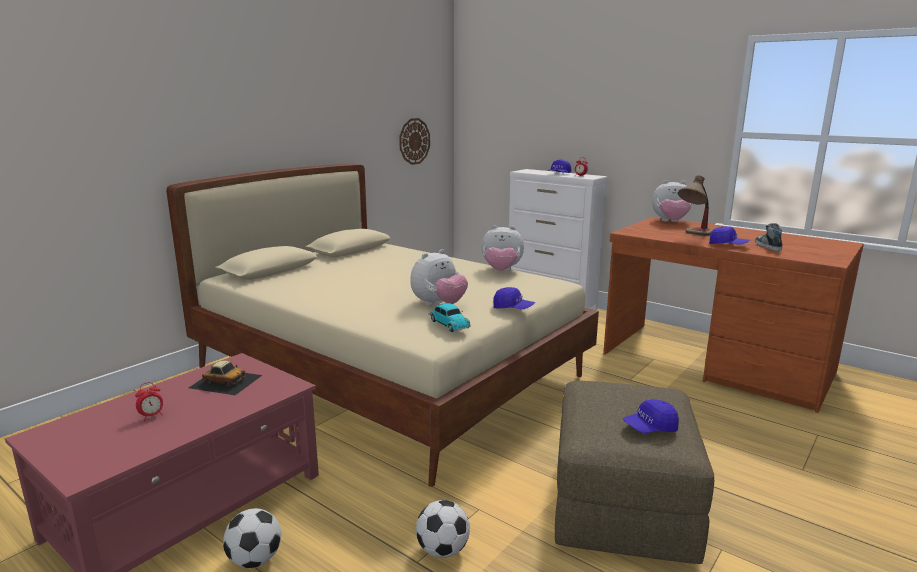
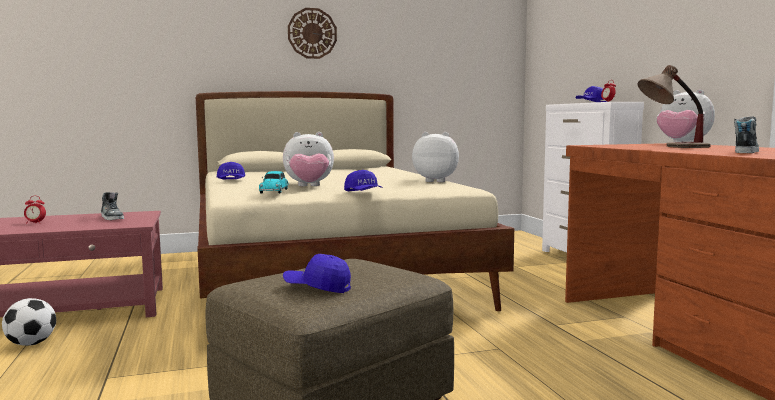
camera: 35 degrees right, 10 degrees down
(225, 381) = (112, 218): toy car -> shoe
(414, 141) = (467, 81): wall clock -> wall clock (312, 33)
(442, 550) = (135, 378): football -> none
(501, 271) = (436, 181): plush toy -> plush toy turned 150 degrees clockwise
(728, 245) = (684, 150): blue cap -> blue cap (231, 181)

